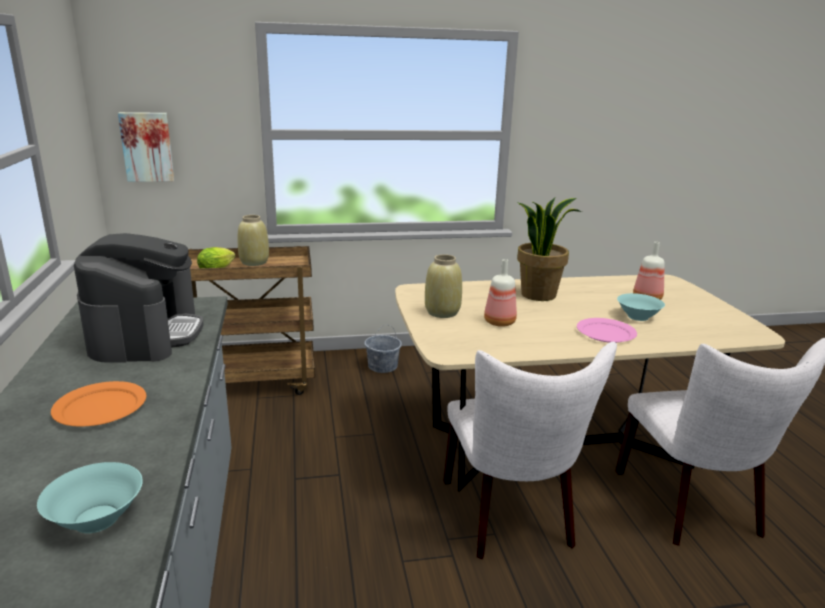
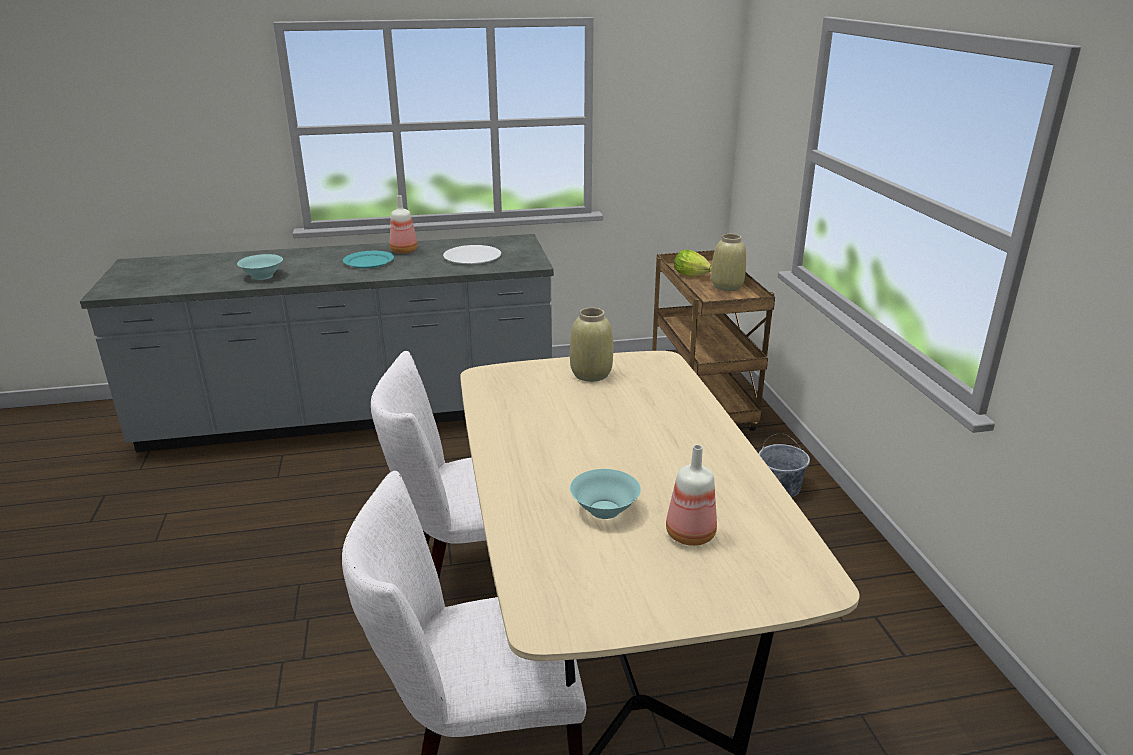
camera: 90 degrees right, 5 degrees up
(100, 408) = (368, 262): orange plate -> turquoise plate
(146, 334) = (472, 257): coffee machine -> white plate
(147, 147) = (754, 143): picture -> none
(500, 323) = (565, 405): bottle -> bottle (403, 251)
(538, 294) = (674, 438): potted plant -> none
(606, 333) = (541, 473): pink plate -> none

